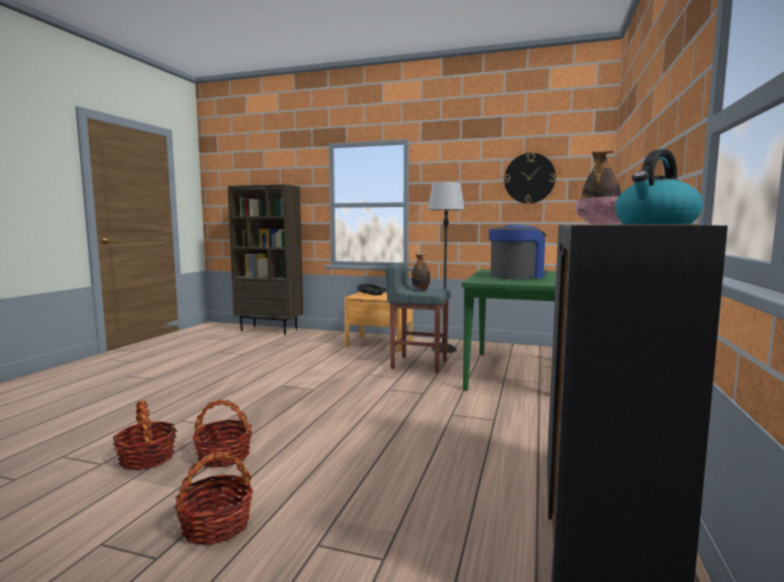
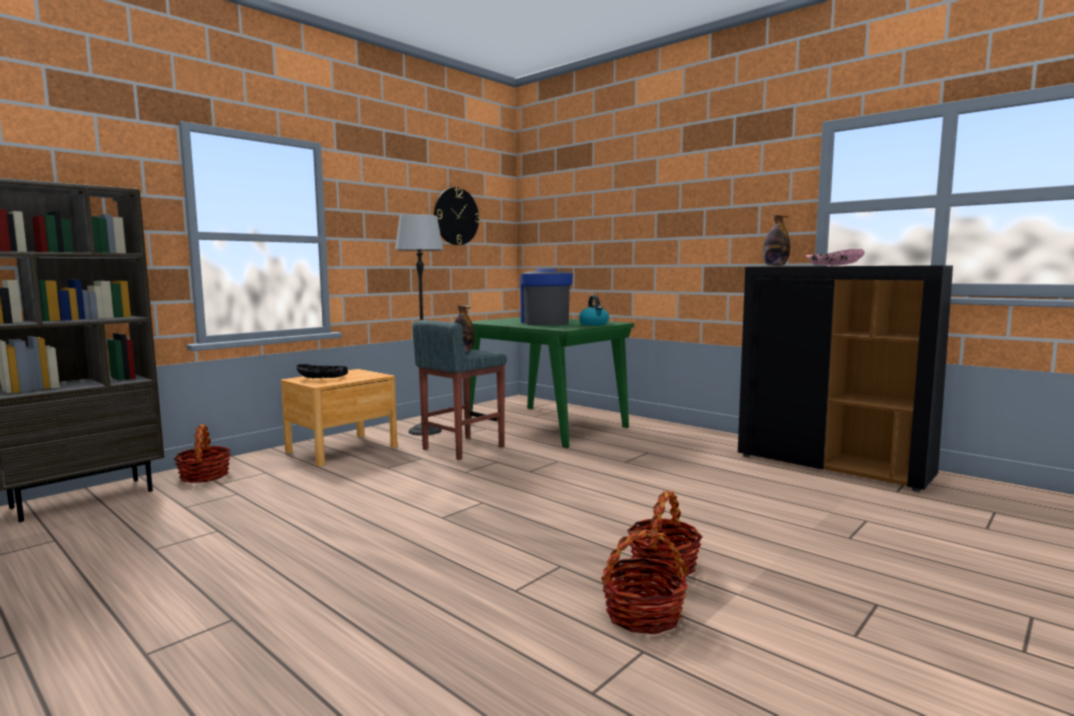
camera: 65 degrees left, 0 degrees up
(216, 525) = (820, 575): basket -> basket (204, 476)
(655, 224) = (913, 265): kettle -> kettle (594, 324)

